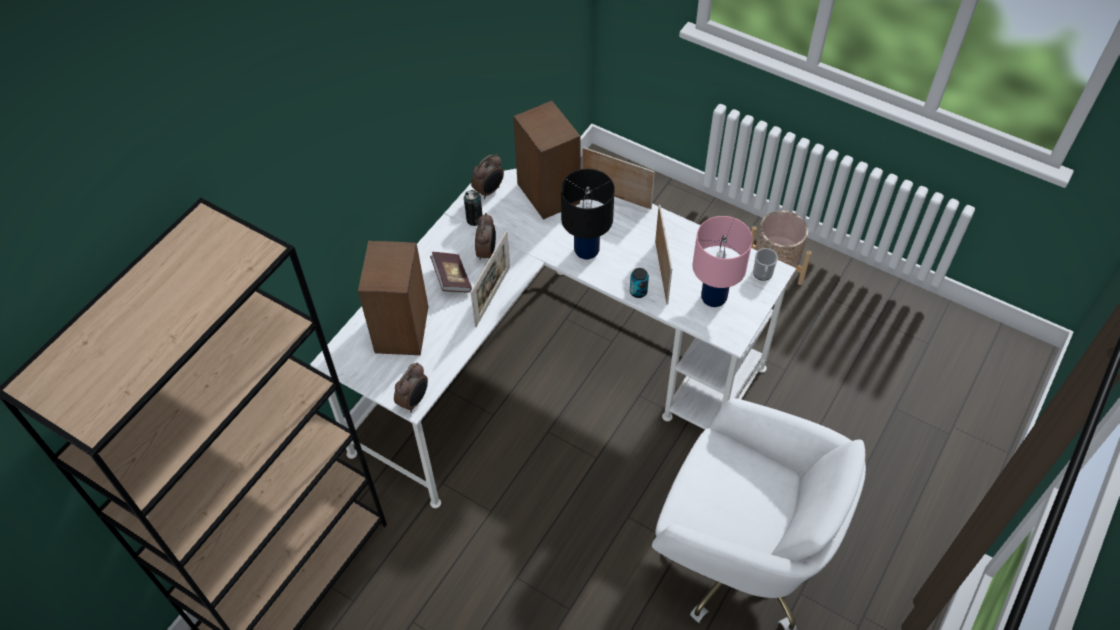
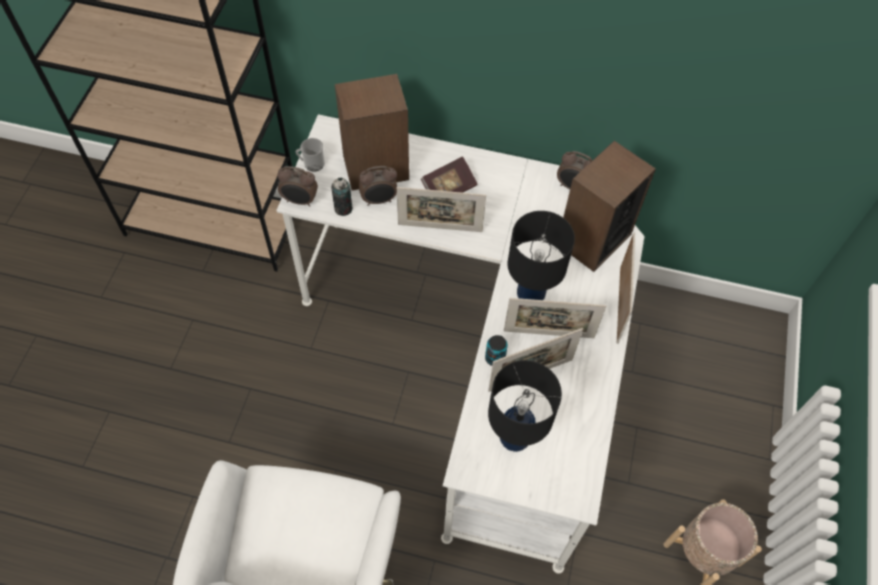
camera: 70 degrees right, 5 degrees up
(474, 219) = (530, 185): can -> can (343, 208)
(487, 252) = (493, 208): alarm clock -> alarm clock (379, 200)
(628, 249) = (548, 334): none -> picture frame
(712, 297) = (515, 436): pink table lamp -> black table lamp
(762, 274) = (570, 486): mug -> mug (312, 164)

